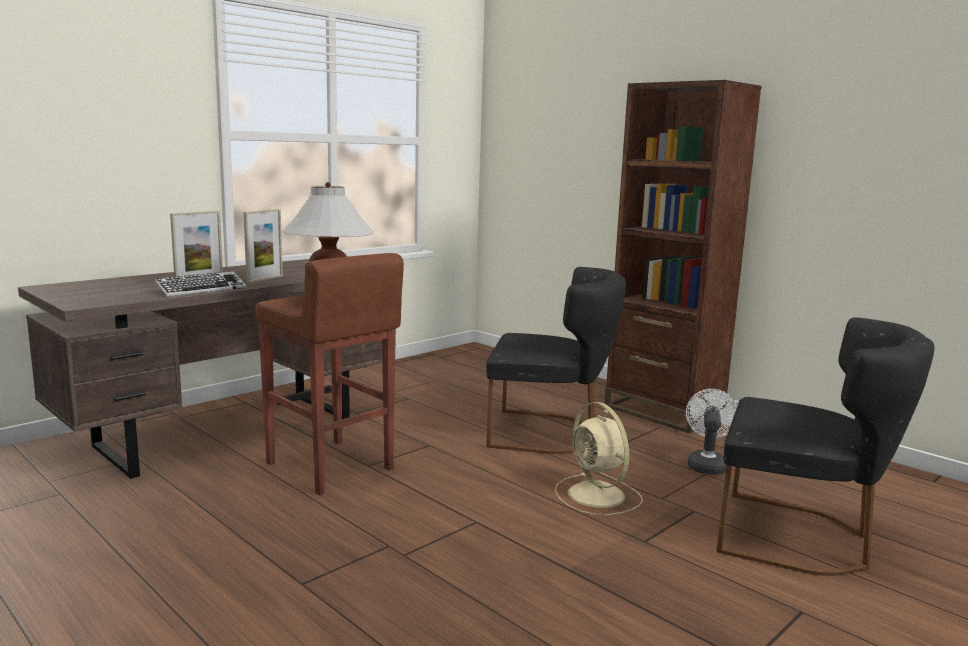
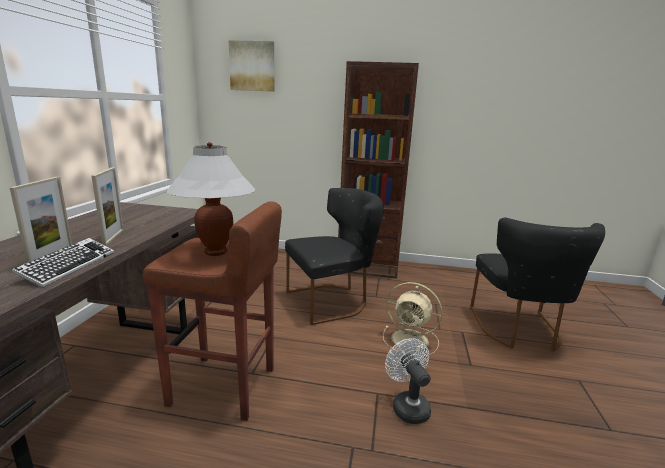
camera: 35 degrees left, 5 degrees up
(544, 96) = (252, 66): none -> picture
(706, 464) = (428, 297): white fan -> white fan (407, 406)
(801, 538) = (519, 331): black chair -> black chair turned 105 degrees clockwise

